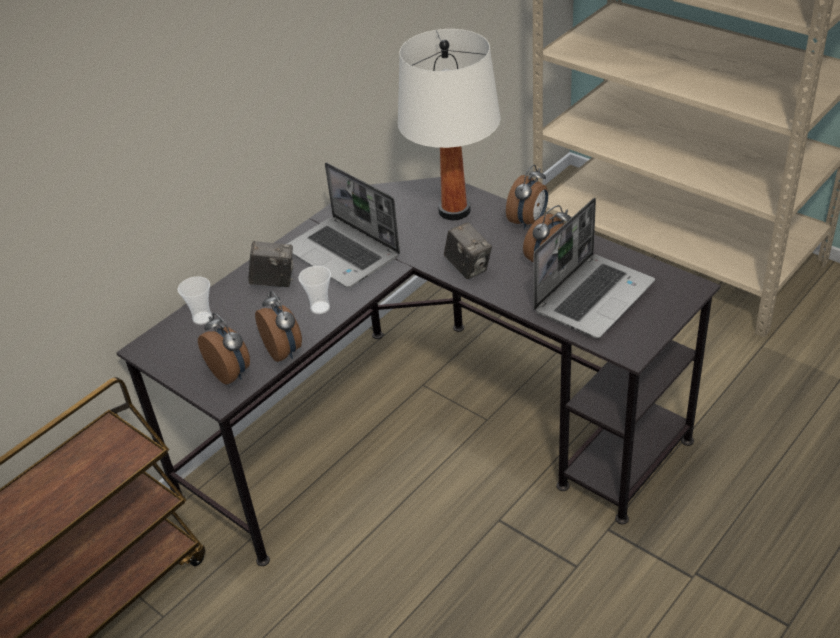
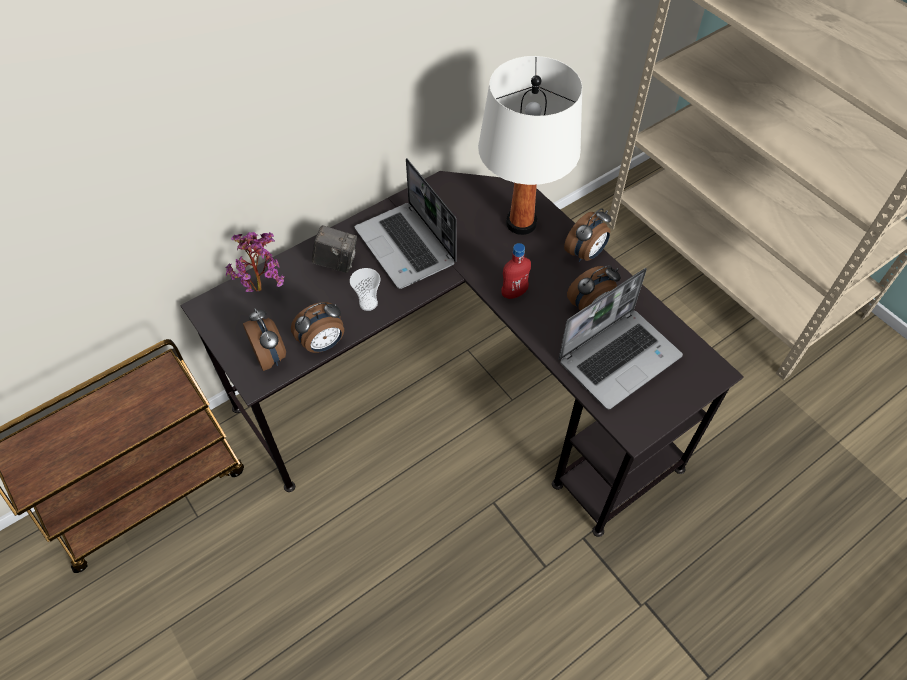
camera: 10 degrees right, 15 degrees up
(202, 318) = (263, 287): cup -> potted plant
(284, 351) = (323, 344): alarm clock -> alarm clock turned 75 degrees clockwise
(468, 267) = (514, 293): camera -> red bottle

